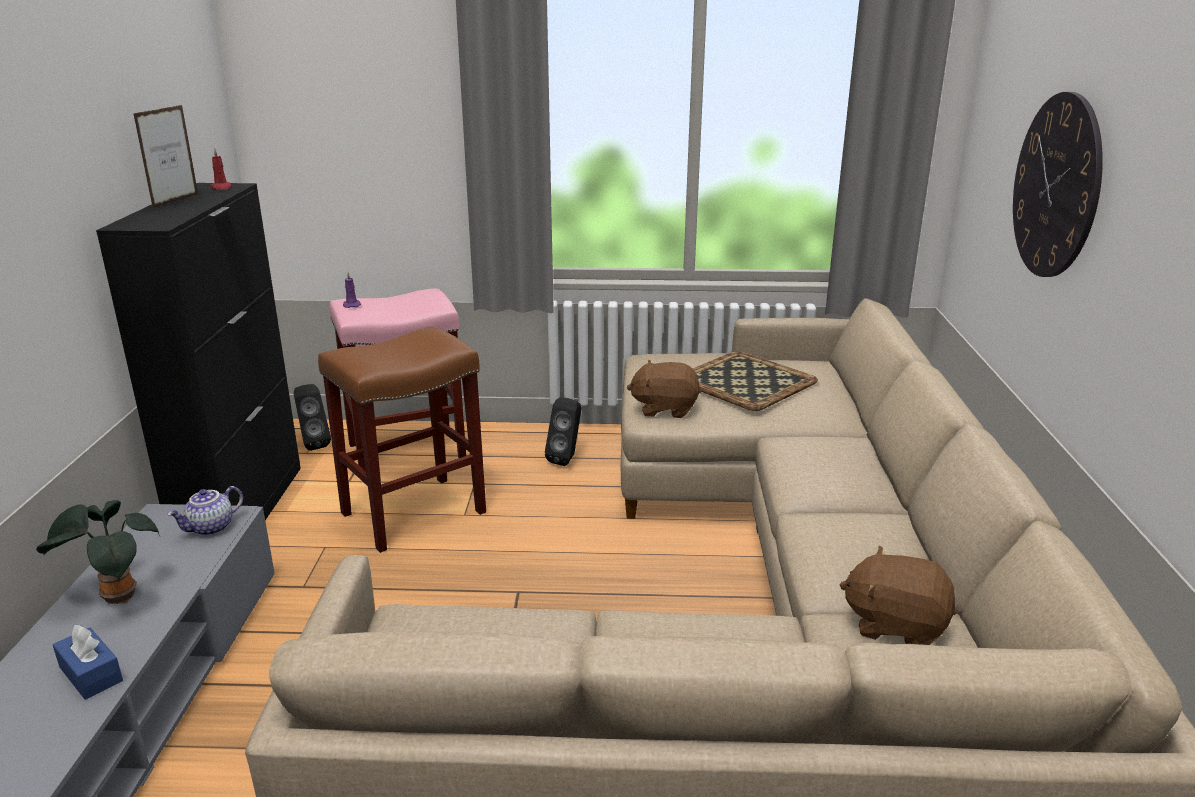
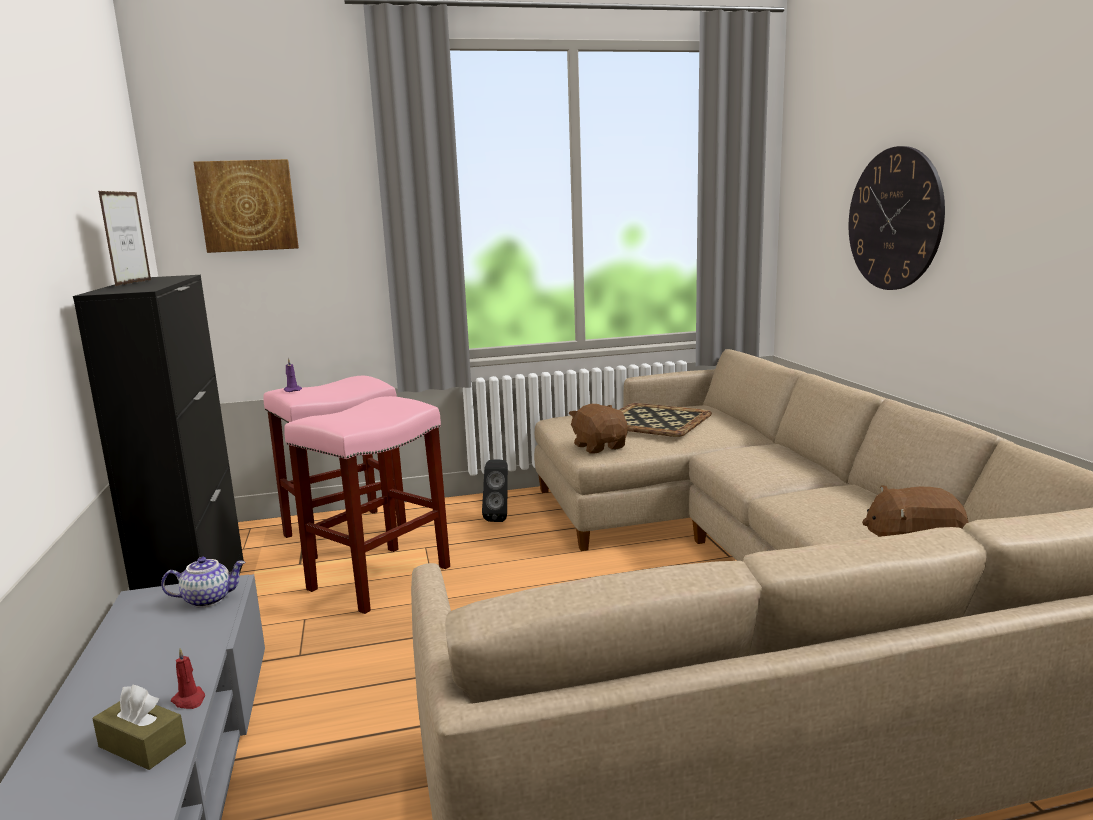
camera: 15 degrees left, 10 degrees down
(91, 674) = (142, 745): blue tissue box -> brown tissue box
(115, 597) = (131, 673): potted plant -> none
(211, 528) = (208, 599): teapot -> teapot turned 135 degrees counterclockwise
(221, 188) = (169, 277): red candle -> red candle (189, 700)
(313, 444) = (246, 541): black speaker -> none
(326, 96) = (248, 206): none -> picture
(415, 512) = (380, 577): brown stool -> pink stool
(665, 408) = (599, 447): brown plush toy -> brown plush toy turned 75 degrees clockwise

